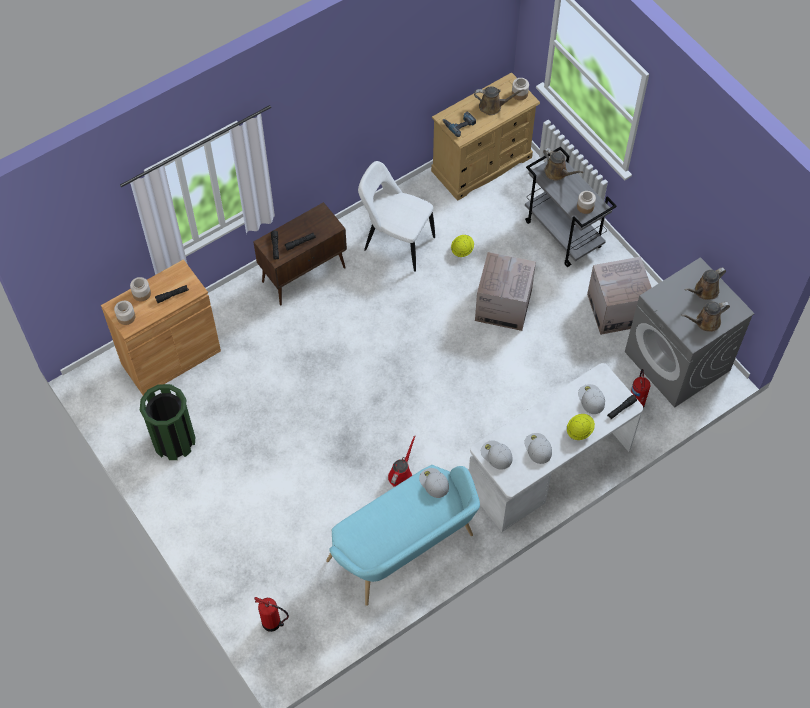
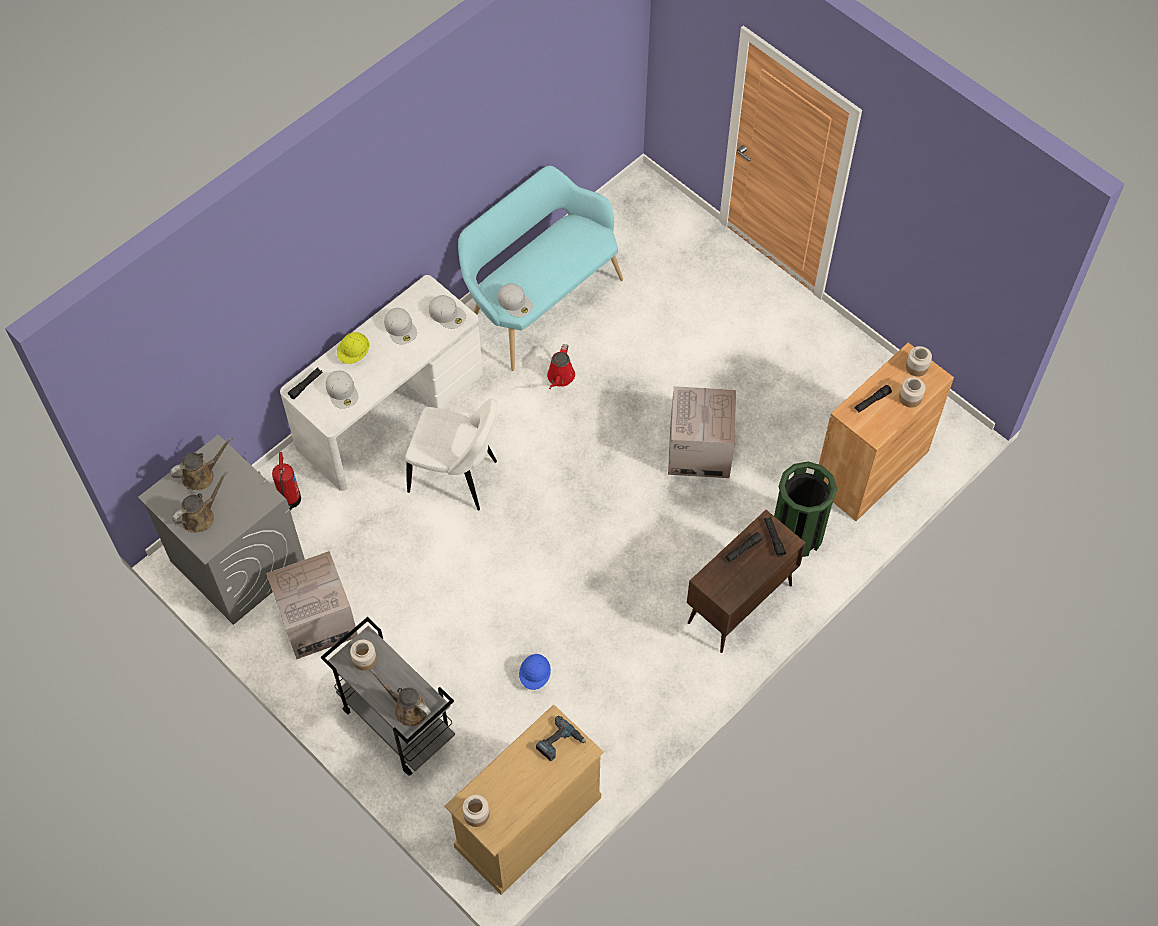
camera: 170 degrees right, 0 degrees up
(174, 441) = (830, 374): green trash can -> green trash can (797, 534)
(272, 623) = (663, 216): fire extinguisher -> none
(396, 242) = (627, 672): white chair -> white chair (457, 477)
(462, 249) = (535, 676): yellow hard hat -> blue hard hat
(493, 106) = (514, 784): brown watering can -> none
(503, 305) = (468, 602): cardboard box -> cardboard box (699, 449)

